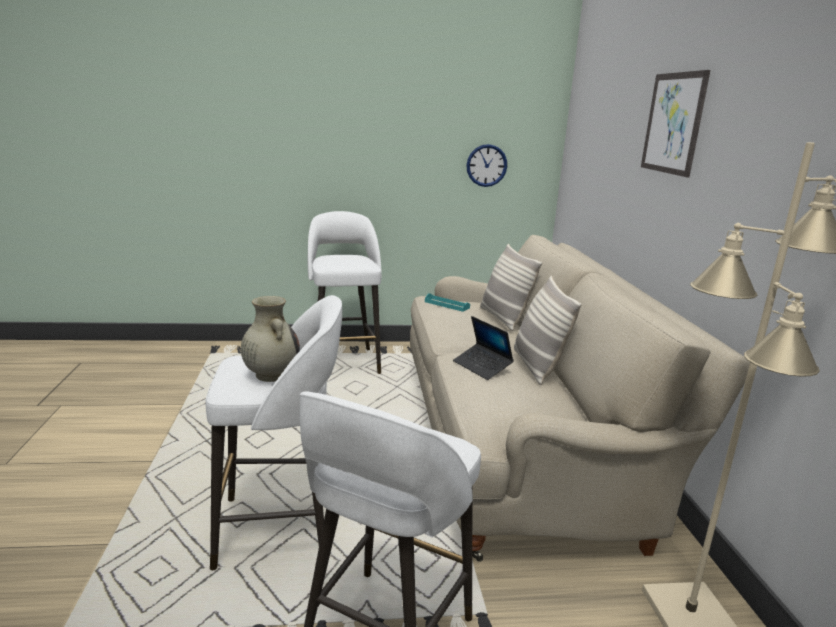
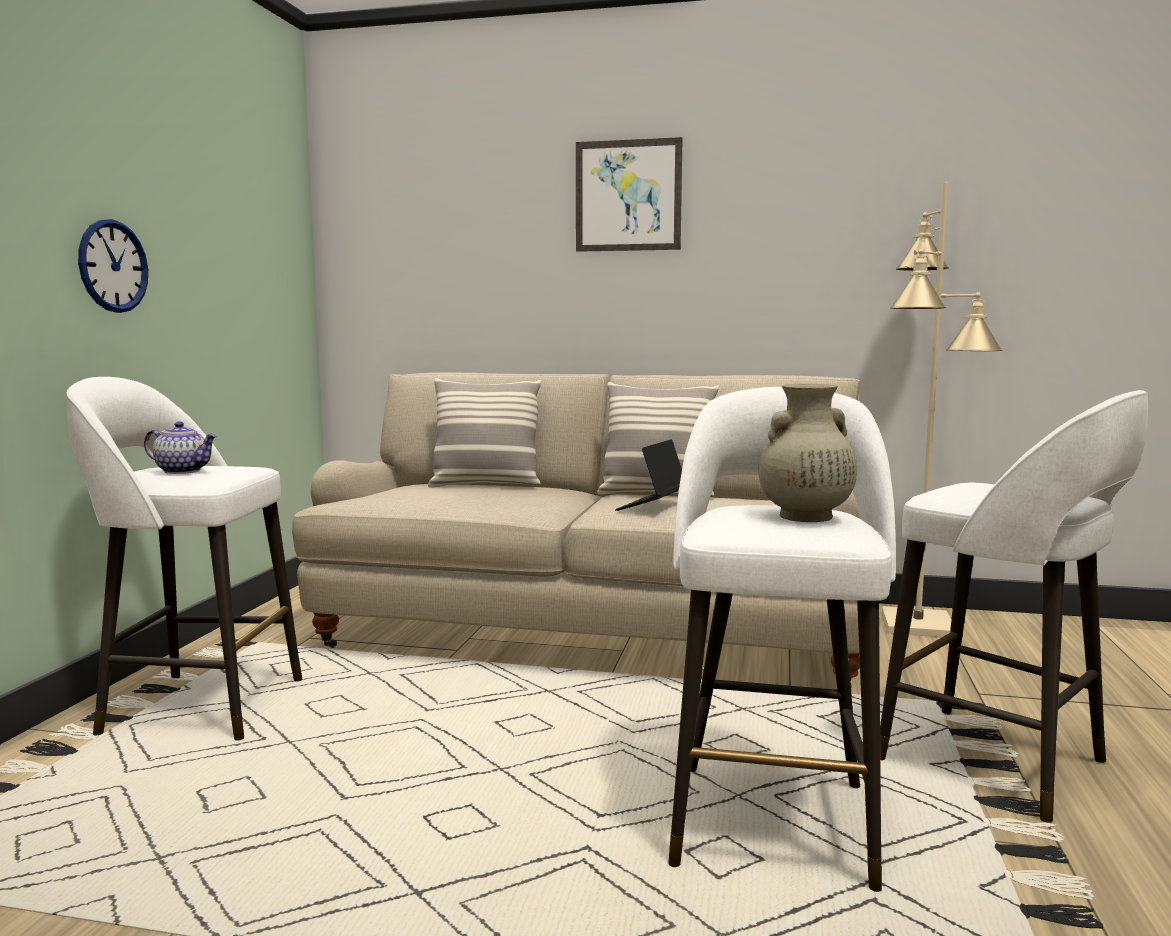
camera: 70 degrees left, 10 degrees down
(342, 259) = (184, 471): none -> teapot
(447, 305) = (400, 494): turquoise tray -> none
(482, 366) = (652, 506): laptop -> laptop turned 135 degrees clockwise
(486, 165) = (249, 280): wall clock -> wall clock (113, 266)

